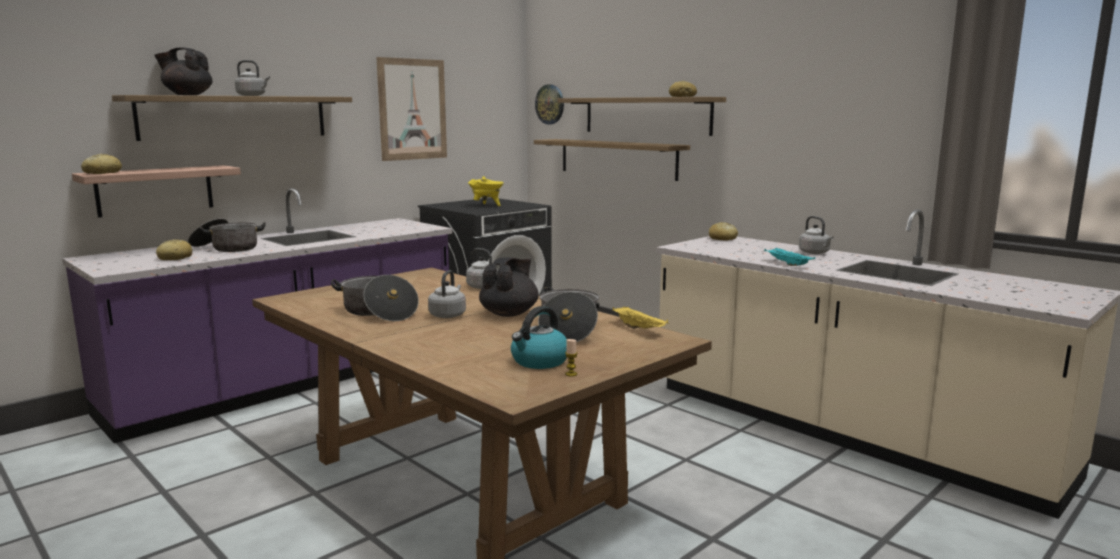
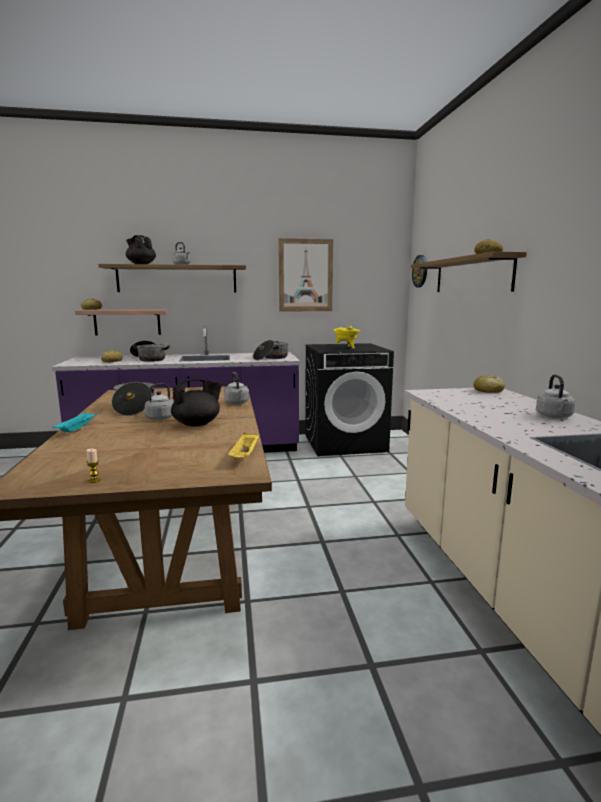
camera: 35 degrees right, 0 degrees up
(539, 361) = (108, 464): kettle -> none
(568, 330) = (194, 445): cooking pot -> cooking pot (271, 358)
(617, 158) = (452, 314): shelf -> none
(787, 264) = (487, 422): turquoise tray -> turquoise tray (78, 429)

